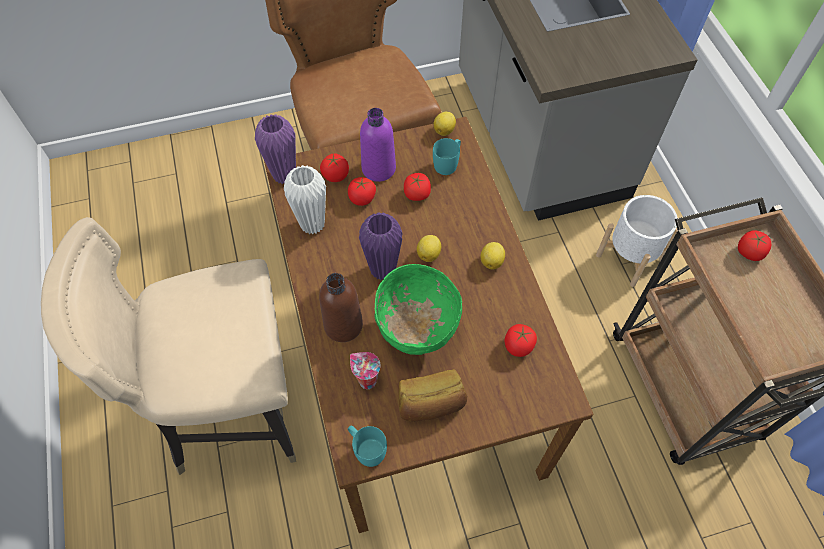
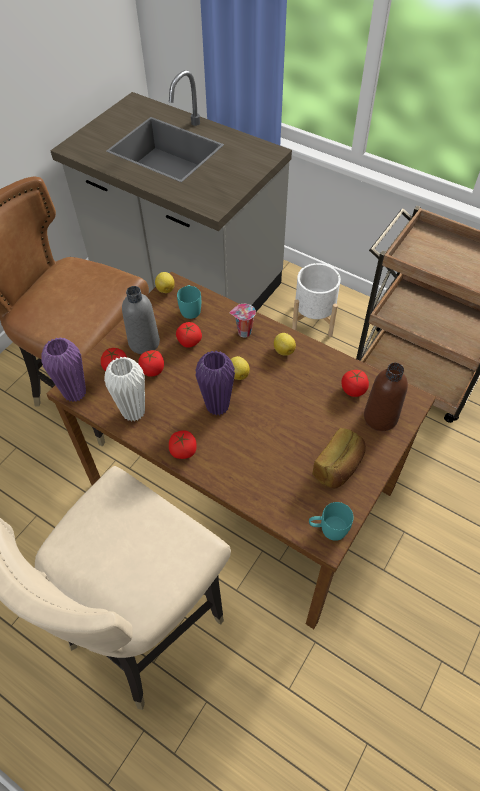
camera: 40 degrees left, 5 degrees down
(343, 325) = (228, 462): brown bottle -> brown bottle (380, 417)
(366, 381) = (282, 485): cup -> cup (243, 333)
(378, 168) = (144, 342): purple bottle -> grey bottle
(417, 333) = (283, 429): green bowl -> none
(749, 252) = (424, 244): tomato -> tomato (183, 450)

